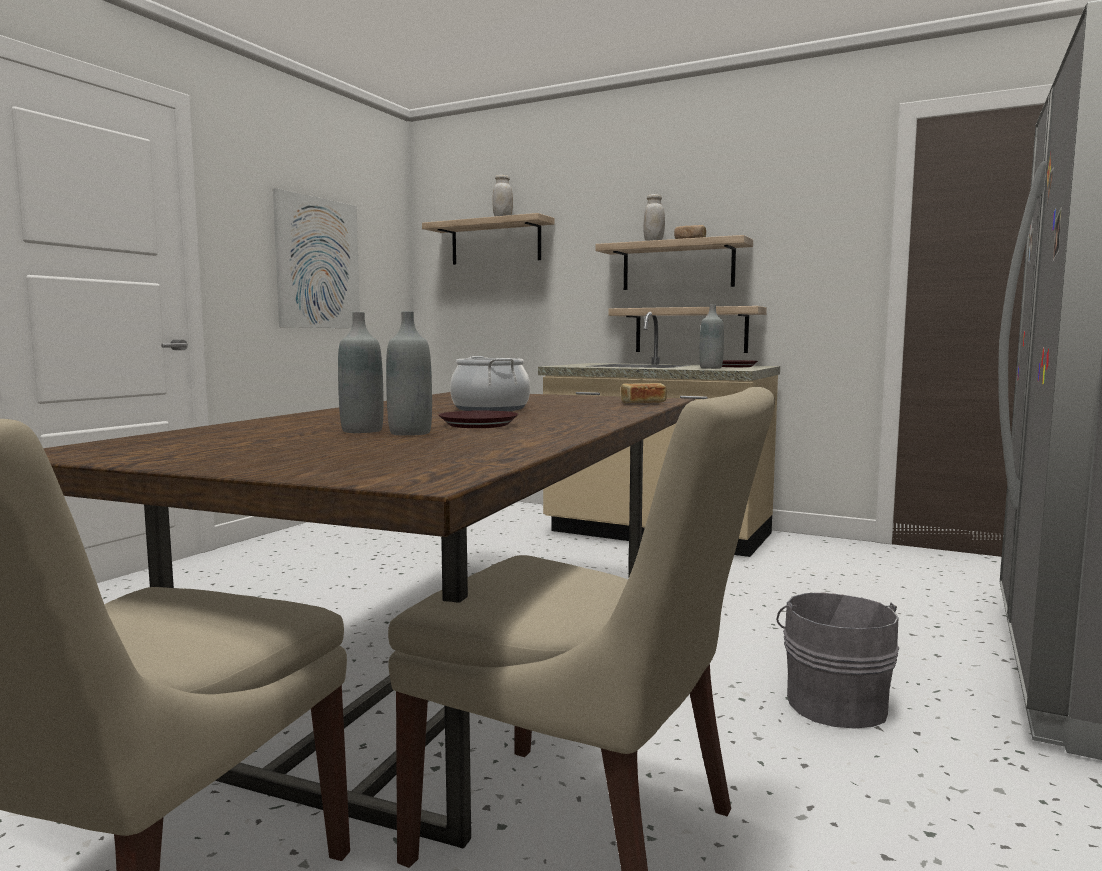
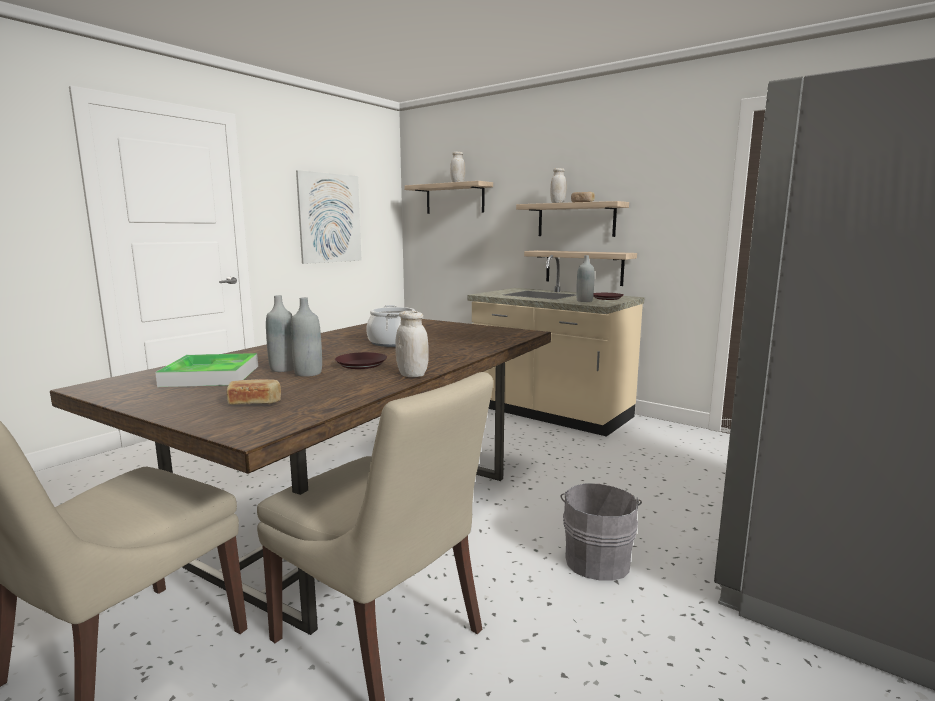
camera: 10 degrees right, 5 degrees up
(252, 438) = (211, 376): none -> tray
(574, 430) = (412, 375): none -> white jar
(643, 403) = (504, 338): bread -> bread (255, 402)

